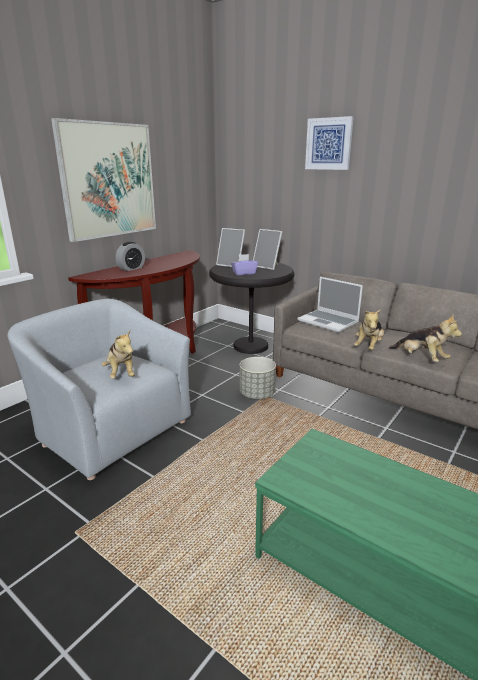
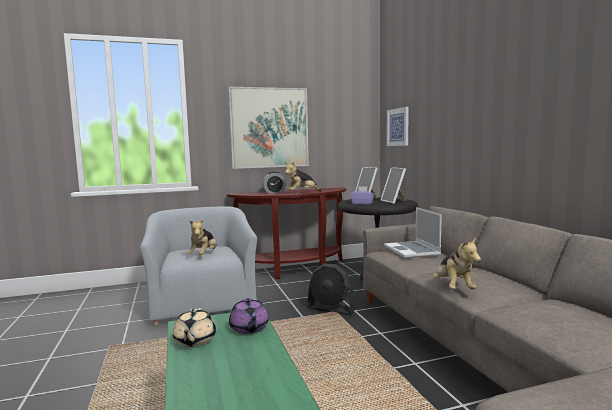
camera: 35 degrees right, 15 degrees down
(257, 394) = (331, 309): grey planter -> black fan
(328, 494) = (194, 341): none -> beige teapot
(329, 144) = (446, 87): picture -> picture (398, 127)
(346, 458) = (249, 328): none -> purple teapot
(368, 346) = (421, 273): plush toy -> plush toy (302, 193)

